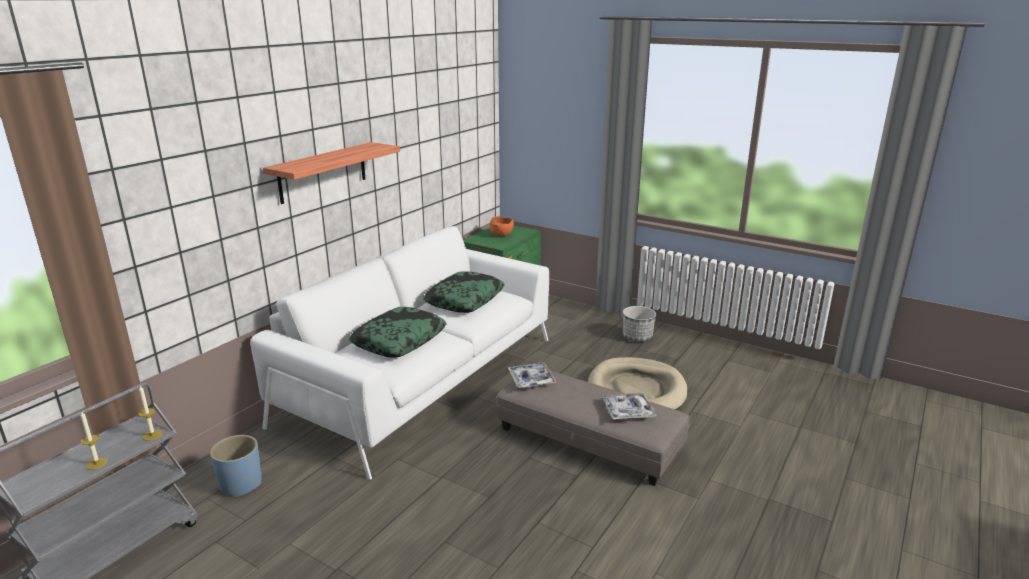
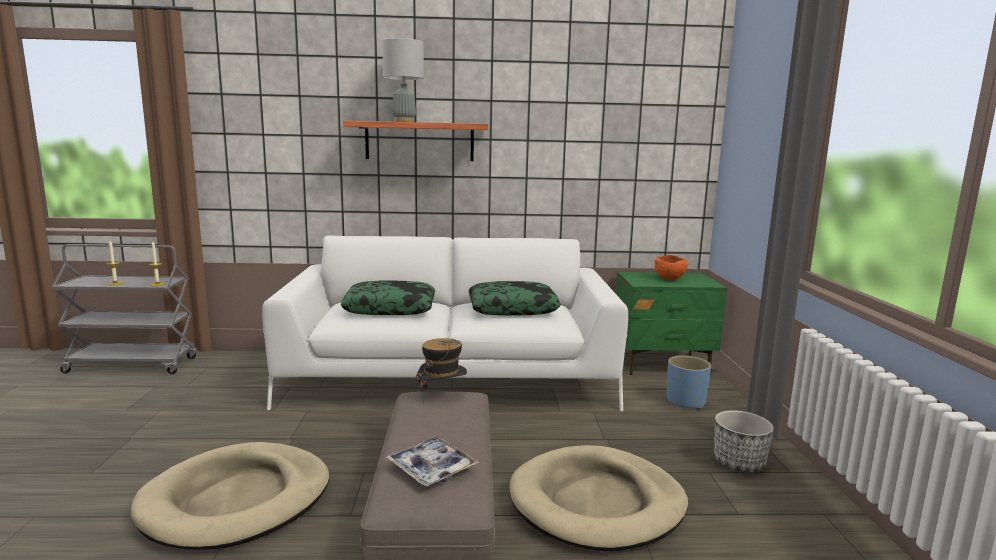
camera: 55 degrees right, 10 degrees down
(241, 484) = (231, 370): blue planter -> blue planter (686, 402)
(329, 158) = (404, 121): none -> grey table lamp
(515, 520) = (237, 500): none -> beige dog bed
(531, 380) = (441, 396): tray -> hat

